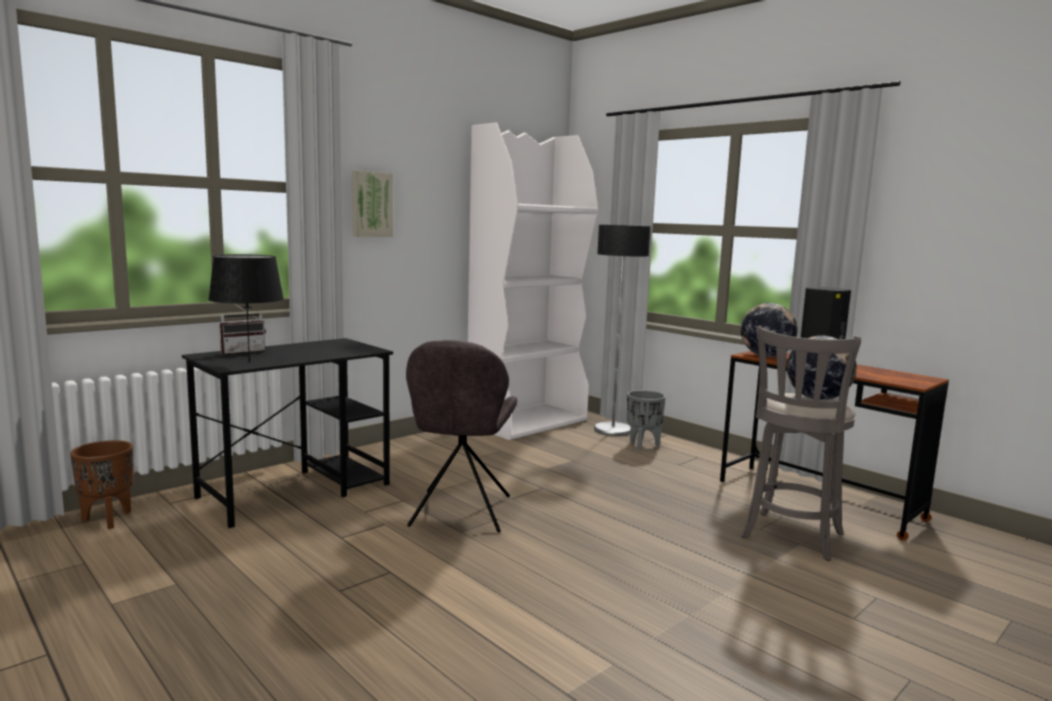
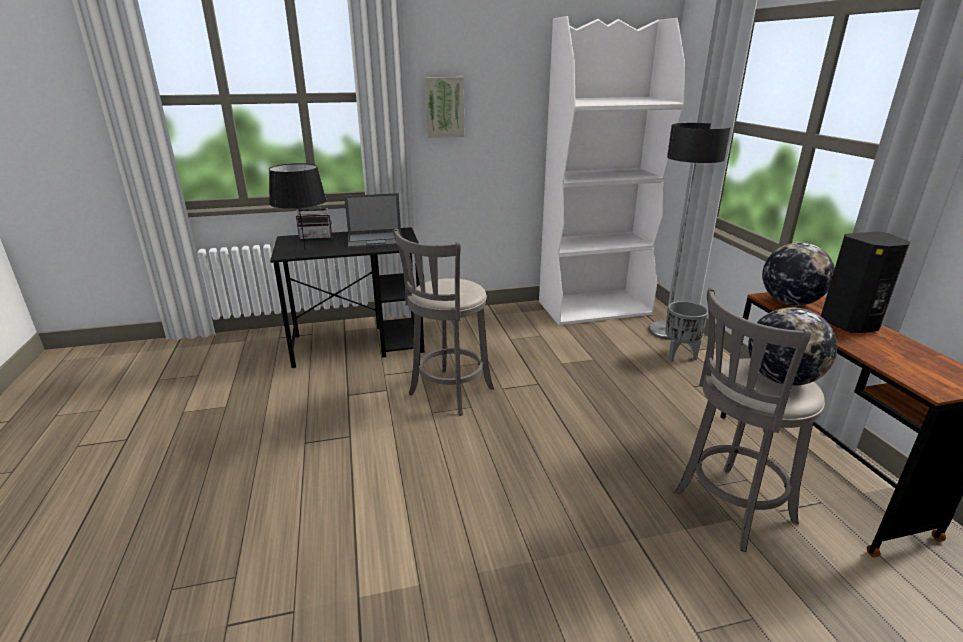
camera: 30 degrees right, 15 degrees up
(107, 520) = (237, 343): brown planter -> none
(325, 349) = (376, 240): none -> laptop
(460, 513) = (448, 393): grey chair -> grey stool

